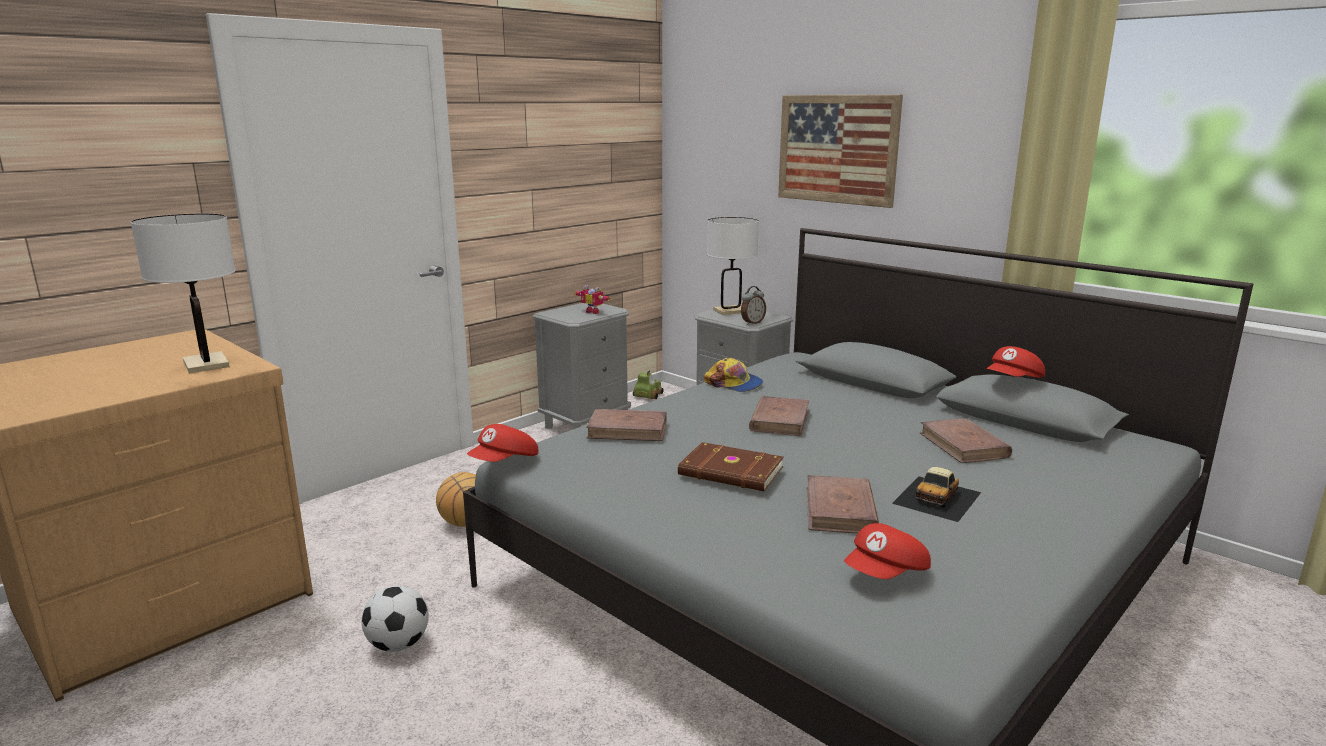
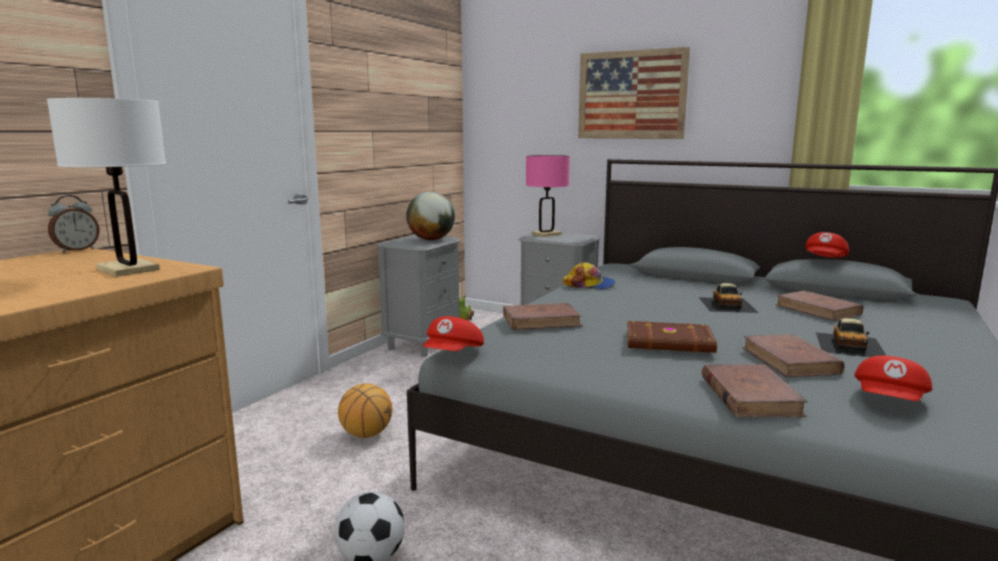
camera: 15 degrees left, 5 degrees down
(594, 311) = (431, 239): toy robot -> globe
(730, 311) = (546, 234): white table lamp -> pink table lamp
(752, 323) = (574, 240): alarm clock -> alarm clock (76, 250)
(780, 420) = (659, 305): brown book -> brown book (749, 396)
(860, 427) = (727, 304): none -> toy car

